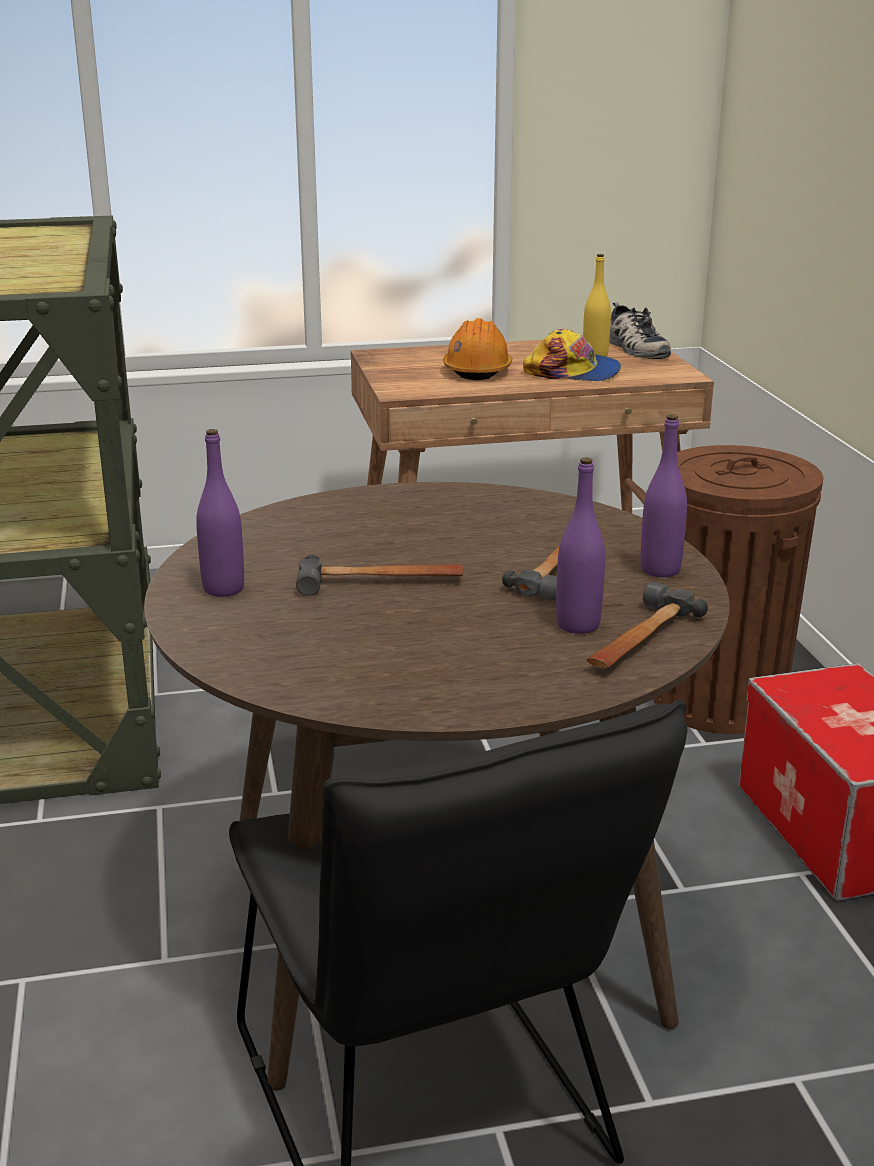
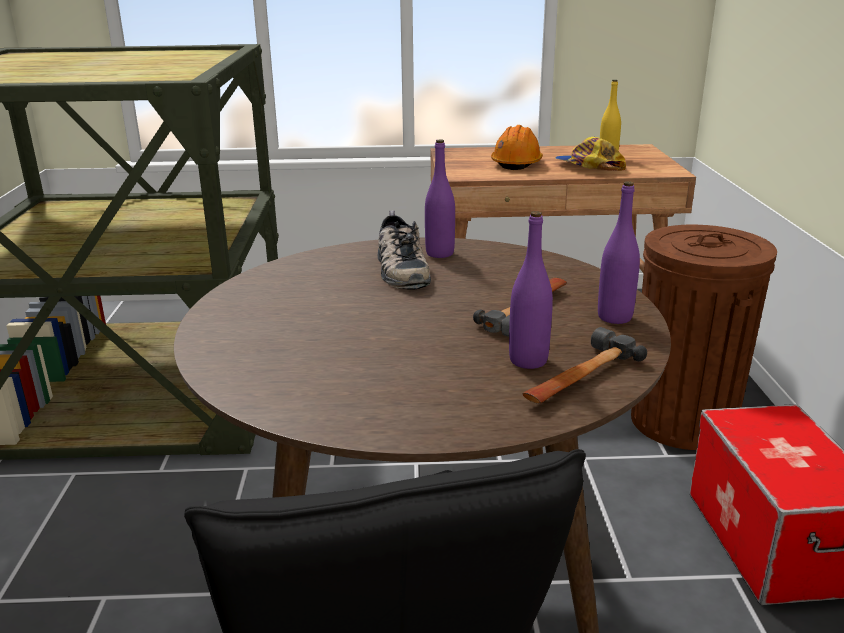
camera: 10 degrees right, 0 degrees up
(223, 589) = (249, 310): purple bottle -> purple bottle (439, 253)
(381, 582) = (375, 313): hammer -> none
(573, 372) = (588, 167): cap -> cap turned 150 degrees counterclockwise
(634, 348) = (639, 153): shoe -> shoe (399, 269)

